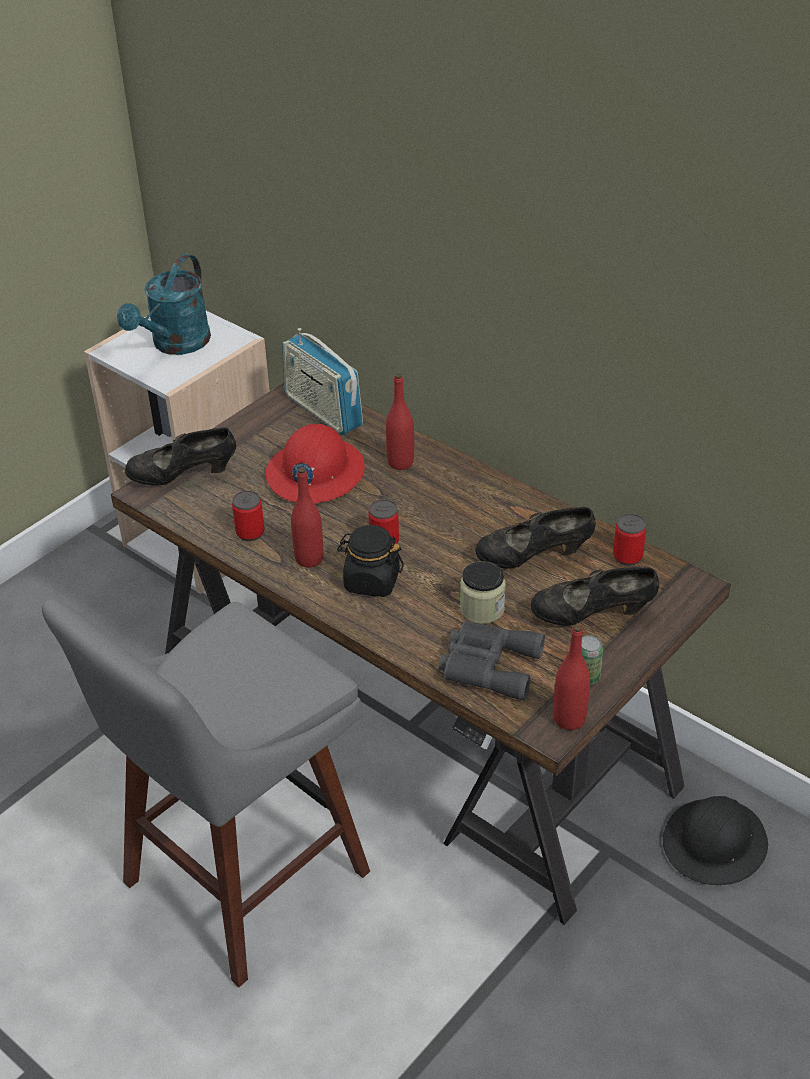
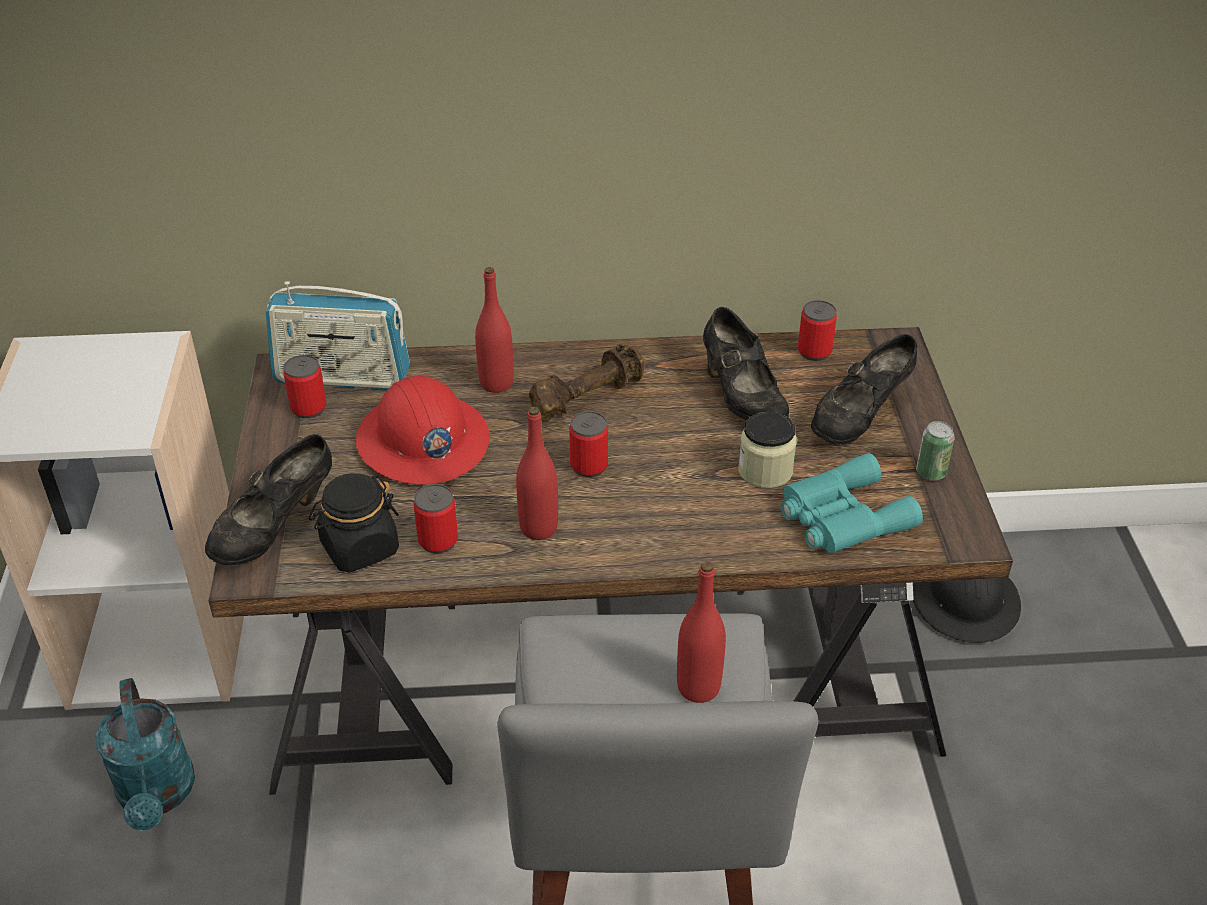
camera: 45 degrees left, 0 degrees up
(175, 345) = (86, 389): turquoise watering can -> turquoise watering can (157, 796)
(283, 419) = (308, 408): none -> can
(371, 581) = (631, 510): black jar -> black jar (359, 548)
(439, 501) = (586, 397): none -> brown dumbbell
(487, 665) = (841, 517): grey binoculars -> turquoise binoculars
(533, 557) = (741, 398): black shoe -> black shoe turned 60 degrees counterclockwise
(569, 719) = (969, 517): red bottle -> red bottle (698, 687)

